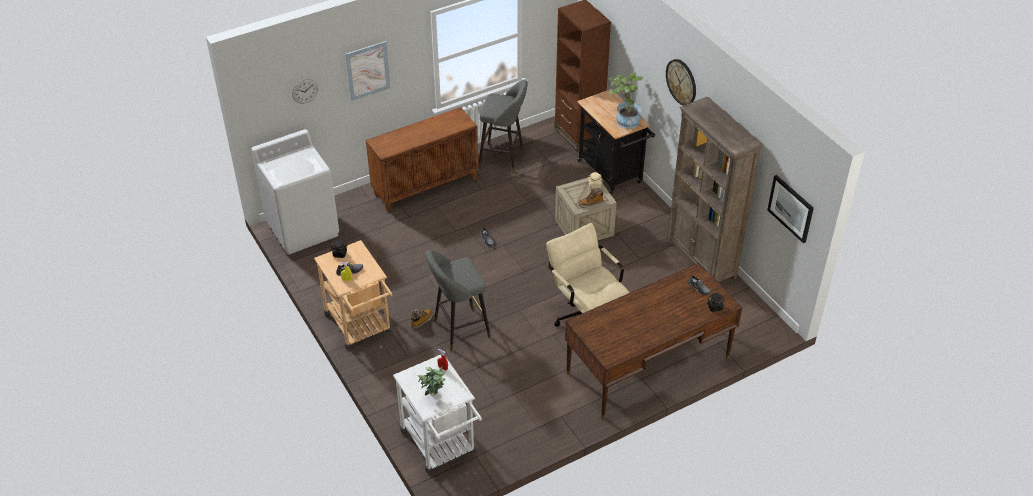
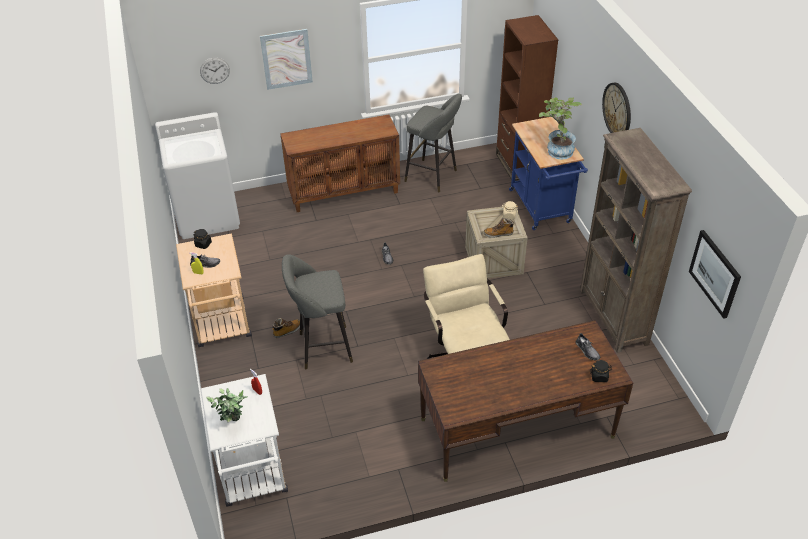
camera: 15 degrees right, 0 degrees up
(612, 174) = (542, 209): black cart -> blue cart

